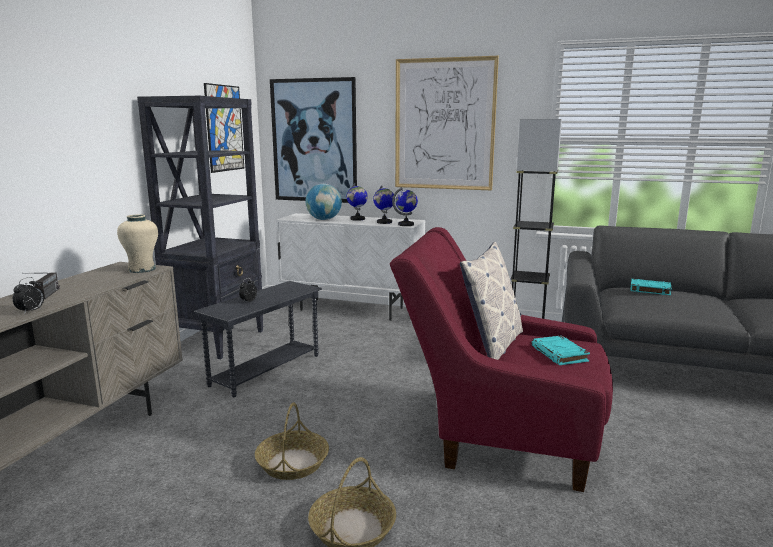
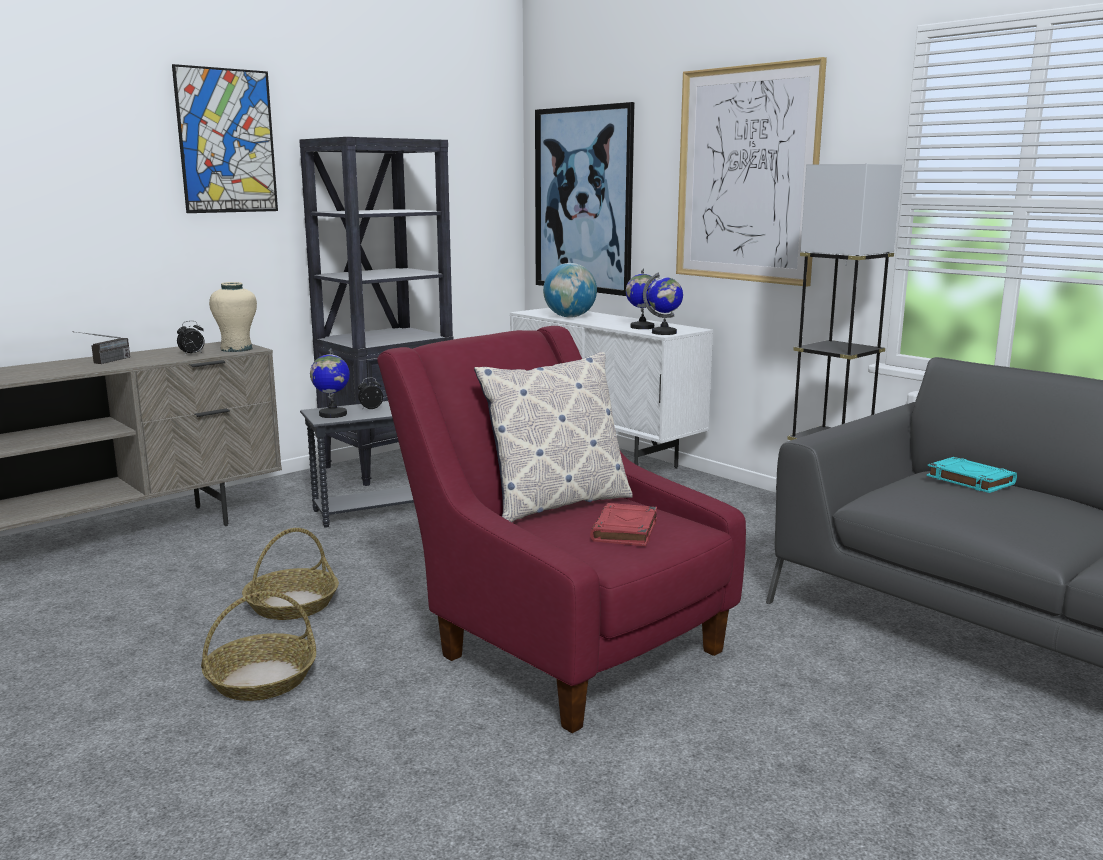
camera: 30 degrees right, 0 degrees up
(31, 311) = (68, 372): alarm clock -> alarm clock (192, 354)
(224, 128) = (452, 180): picture -> picture (227, 141)
(357, 219) = (616, 320): globe -> globe (332, 414)
(560, 354) = (625, 531): turquoise book -> red book

